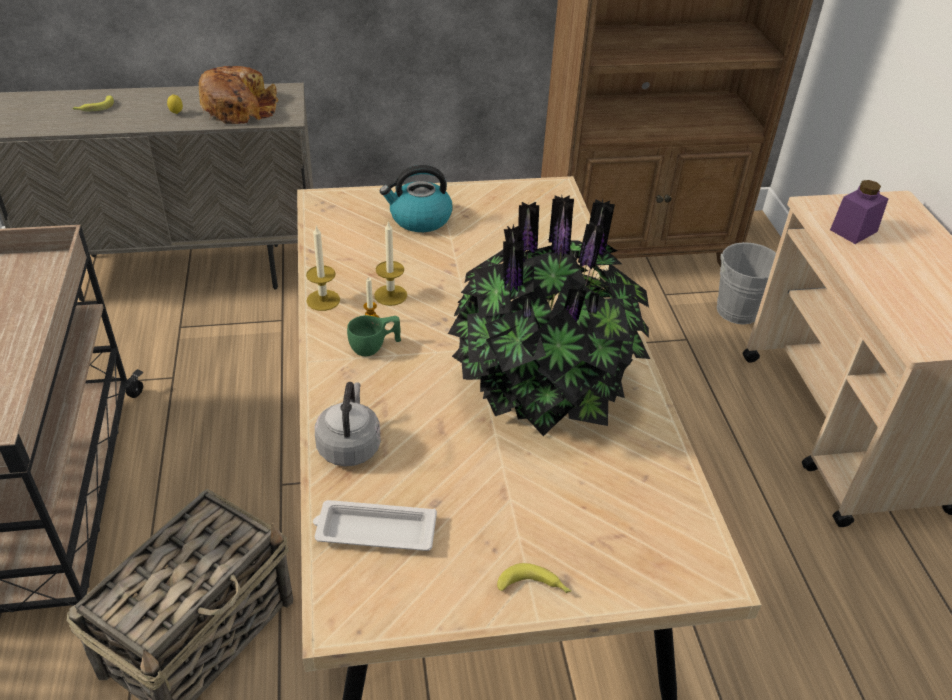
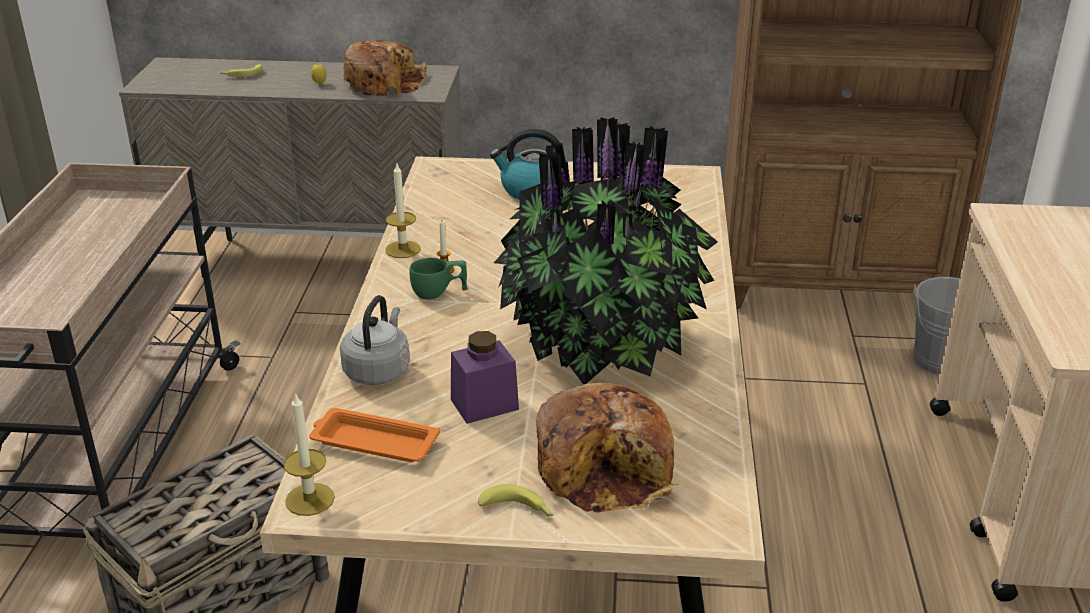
camera: 15 degrees right, 10 degrees down
(374, 531) = (372, 442): white tray -> orange tray
(390, 295) = (474, 251): candle -> candle (310, 499)
(594, 525) = (606, 467): none -> bread
(853, 230) = (1037, 240): purple jar -> purple jar (484, 404)

